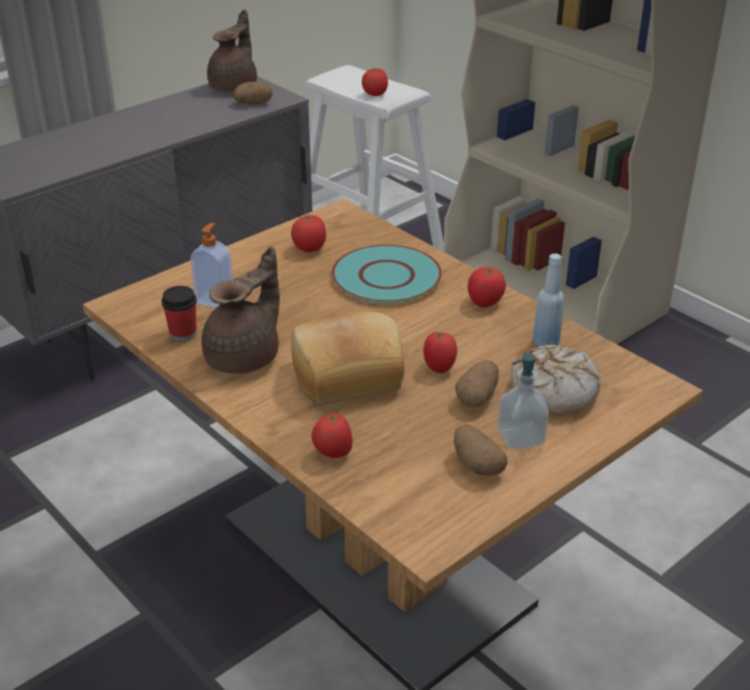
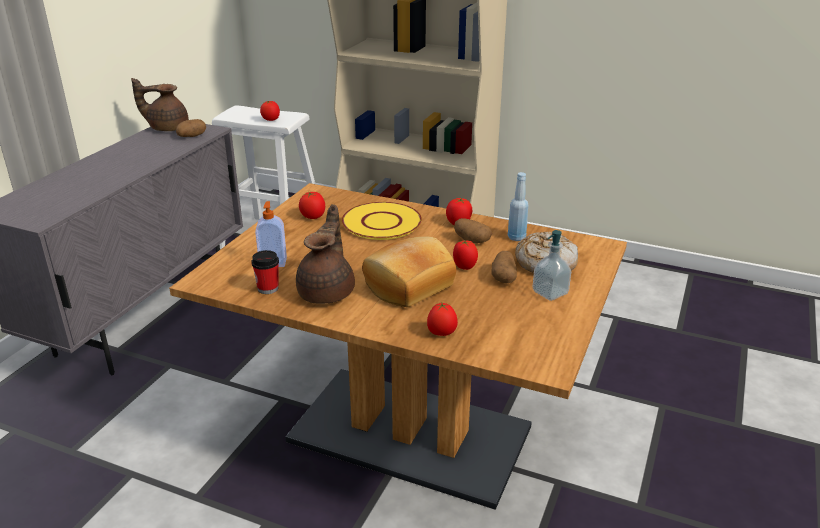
camera: 25 degrees left, 5 degrees down
(235, 86) = (167, 128): brown teapot -> brown teapot turned 90 degrees counterclockwise
(387, 277) = (382, 222): turquoise plate -> yellow plate
(476, 464) = (537, 315): potato -> potato (471, 240)

